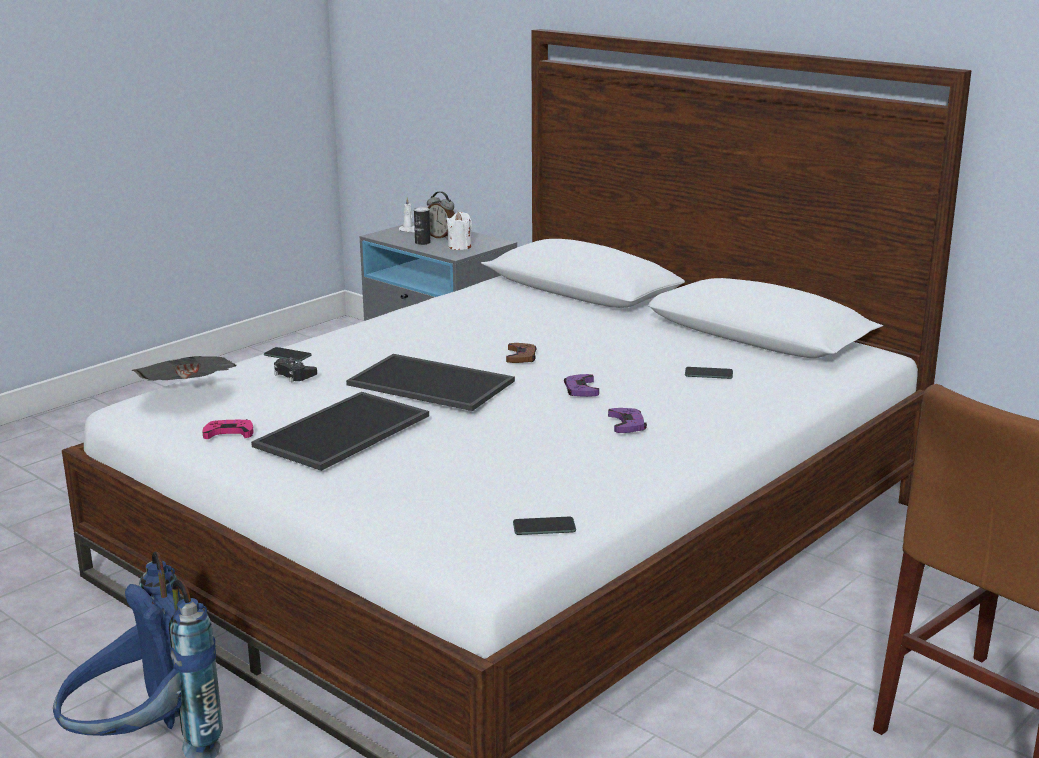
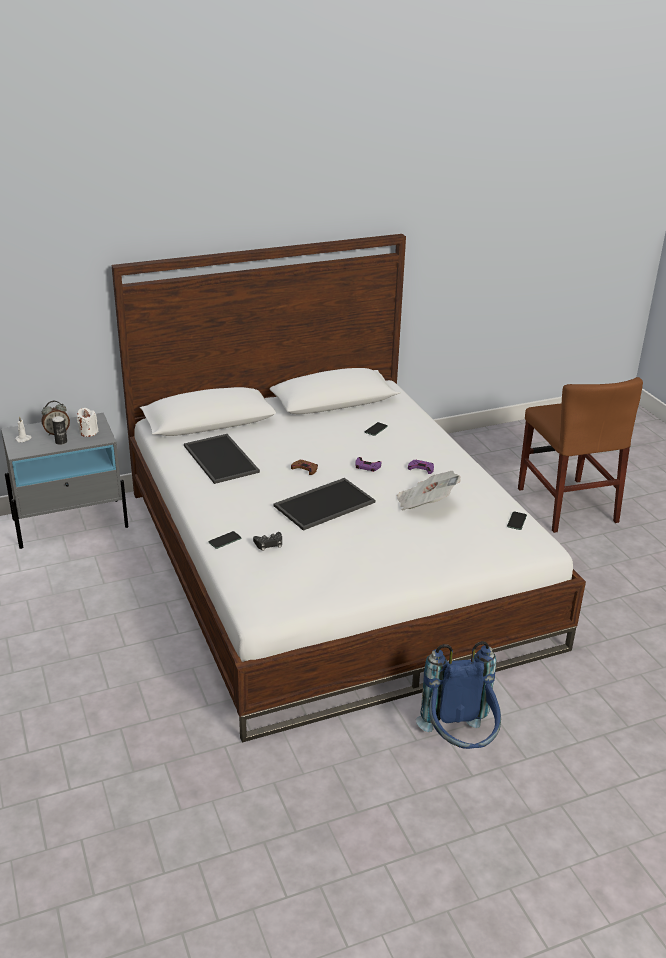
camera: 65 degrees left, 10 degrees up
(188, 395) = (263, 588): newspaper -> newspaper (425, 504)
(229, 433) = (339, 584): pink game controller -> none
(343, 432) = (372, 546): tray -> tray (222, 459)

